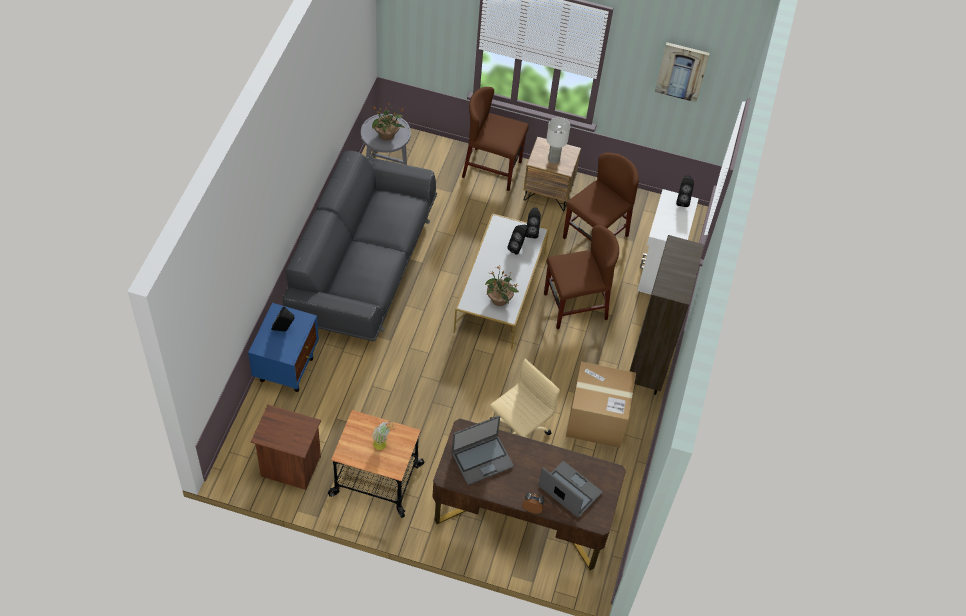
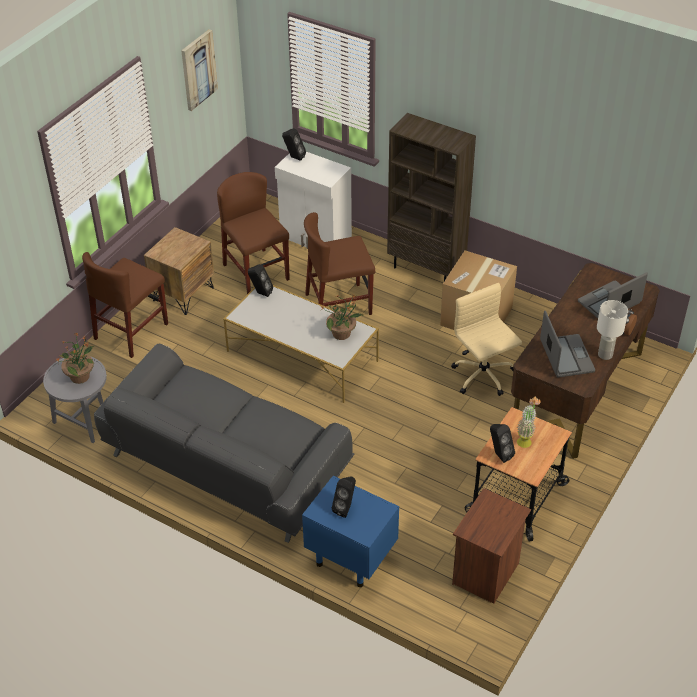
camera: 70 degrees left, 10 degrees down
(518, 247) = (278, 307): black speaker -> black speaker (499, 454)
(554, 159) = (182, 249): white table lamp -> white table lamp (605, 355)
(575, 306) = (338, 304): brown chair -> brown chair turned 105 degrees counterclockwise

